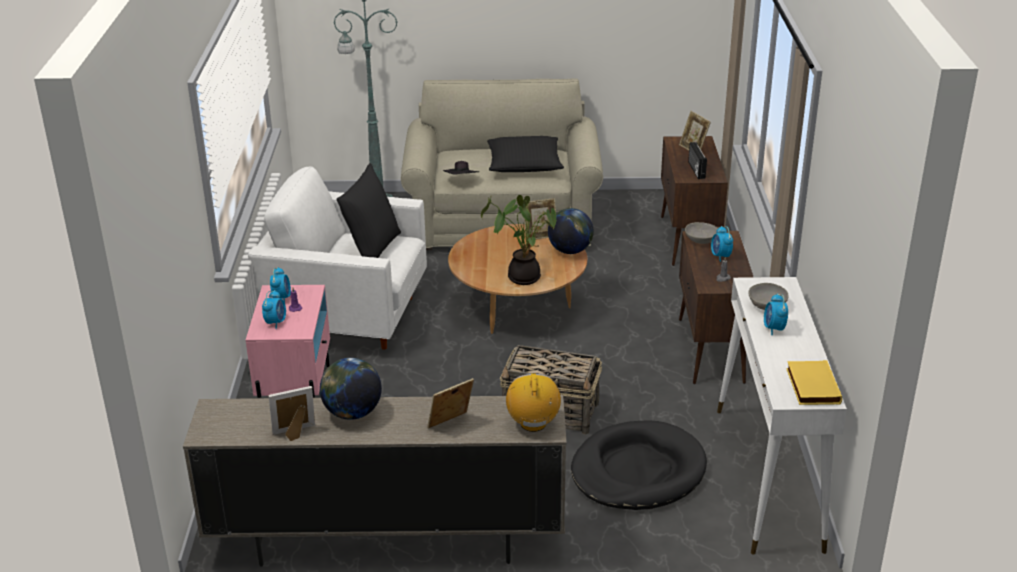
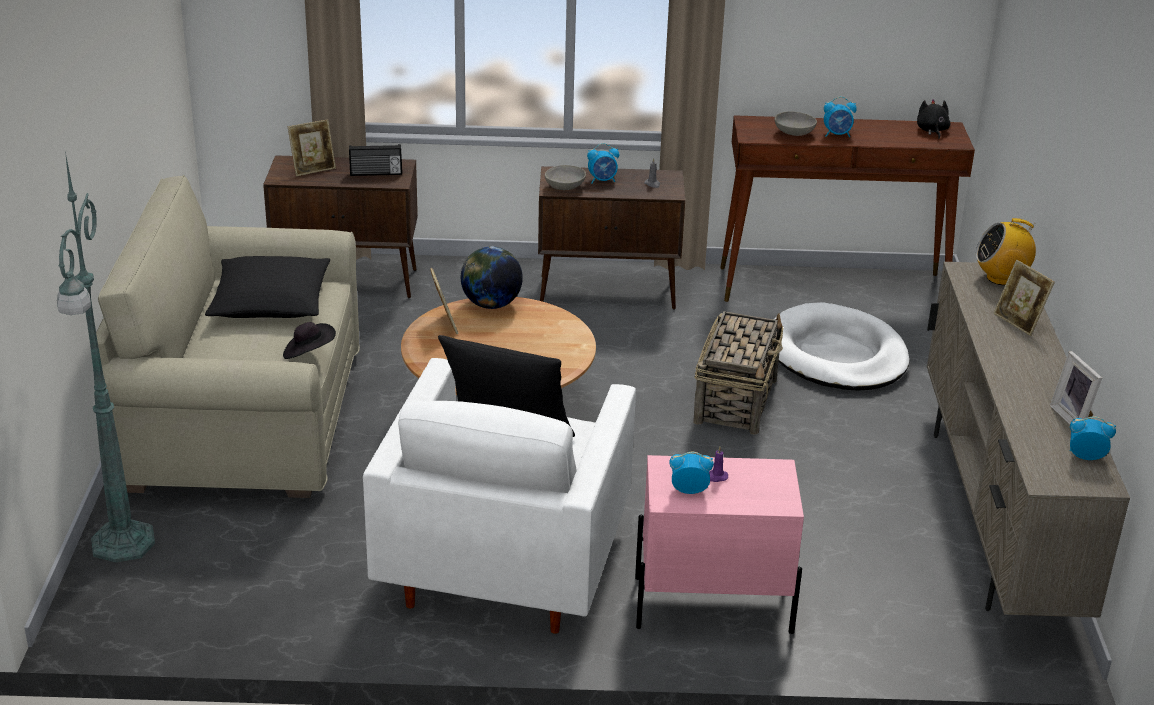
camera: 90 degrees left, 0 degrees up
(276, 322) = (756, 492): alarm clock -> alarm clock (1085, 456)
(352, 413) = (1020, 381): globe -> none
(523, 276) = (554, 340): potted plant -> none
(637, 471) = (836, 355): black dog bed -> white dog bed
(768, 478) = (833, 287): white console table -> brown console table
(811, 386) = (932, 131): yellow book -> black plush toy

